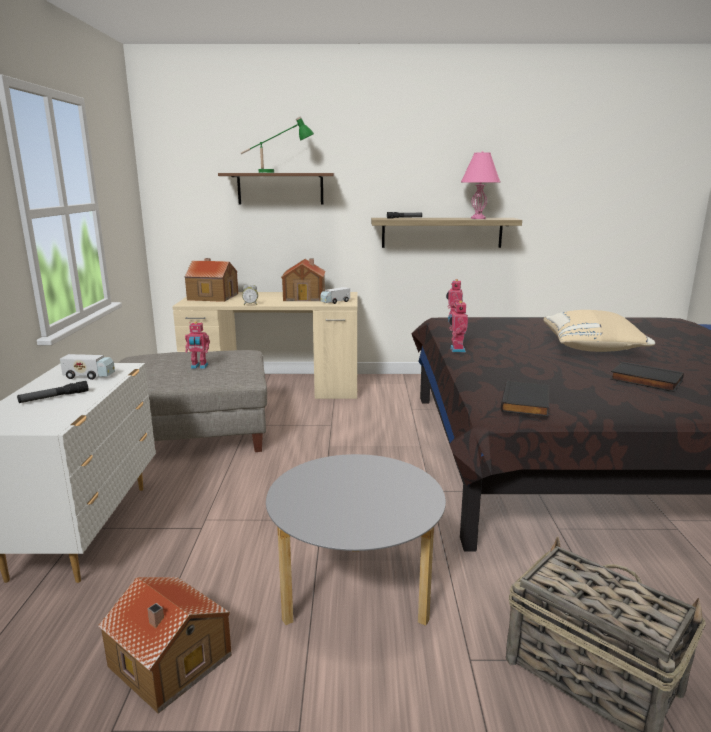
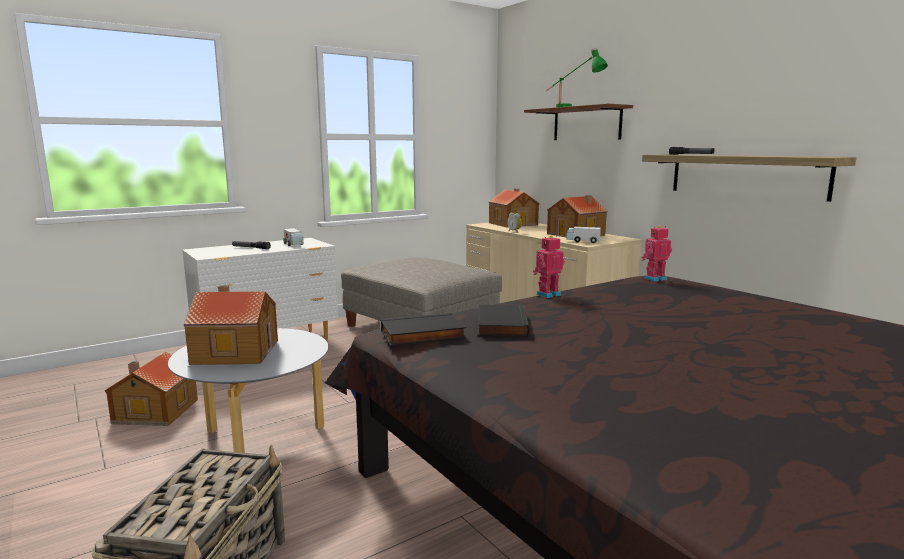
camera: 55 degrees right, 5 degrees down
(199, 367) = (419, 269): toy robot -> none
(346, 503) = (235, 351): none -> toy house
(477, 218) = (781, 156): pink table lamp -> none
(592, 349) = (697, 337): beige pillow -> none
(645, 381) = (609, 373): black book -> black book (500, 325)

